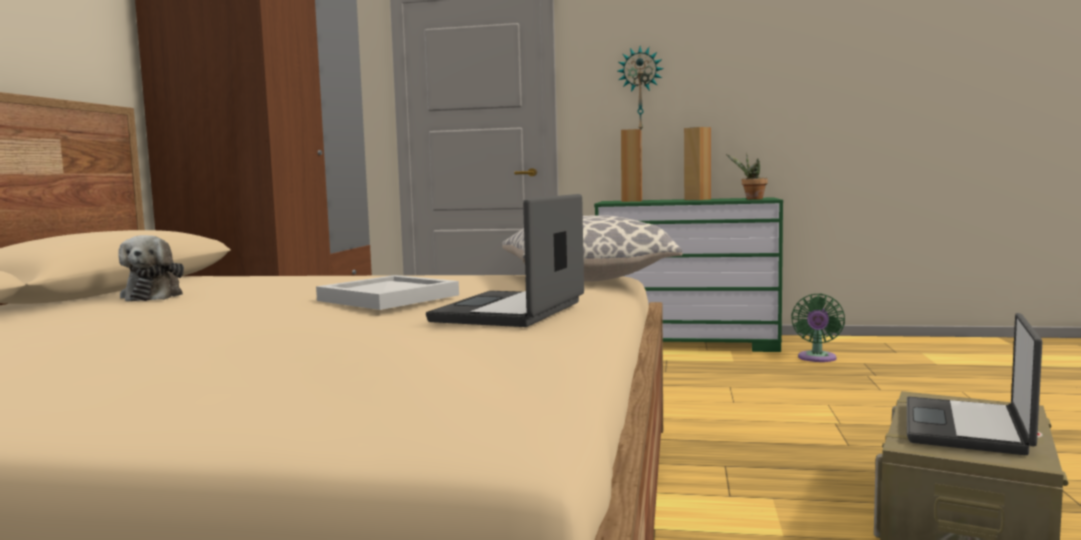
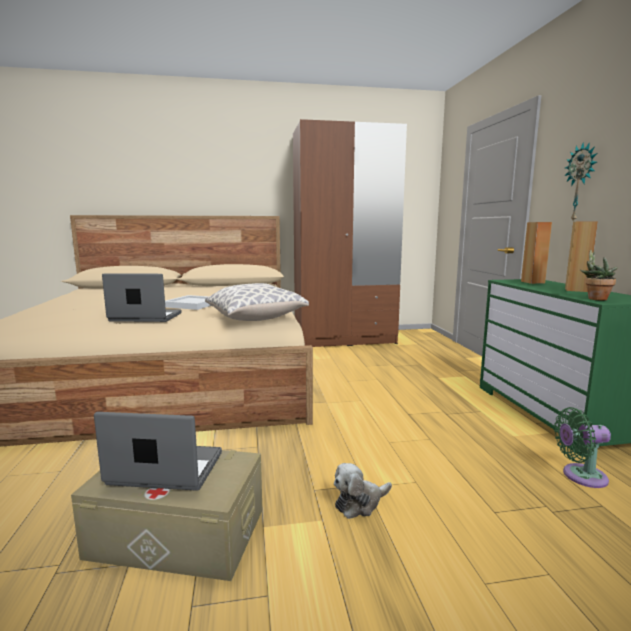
camera: 70 degrees right, 5 degrees up
(154, 296) = (211, 289): plush toy -> plush toy (360, 503)

